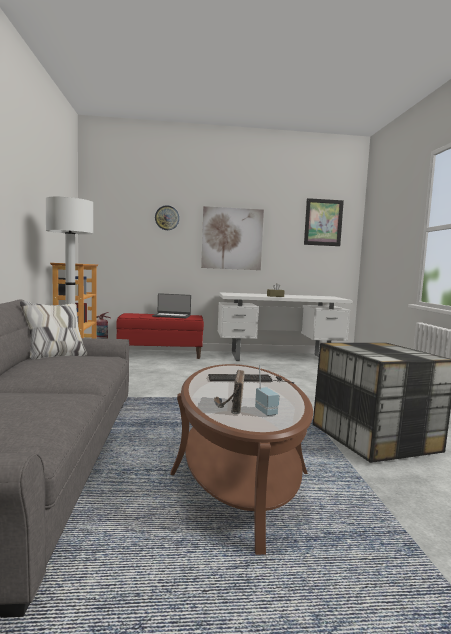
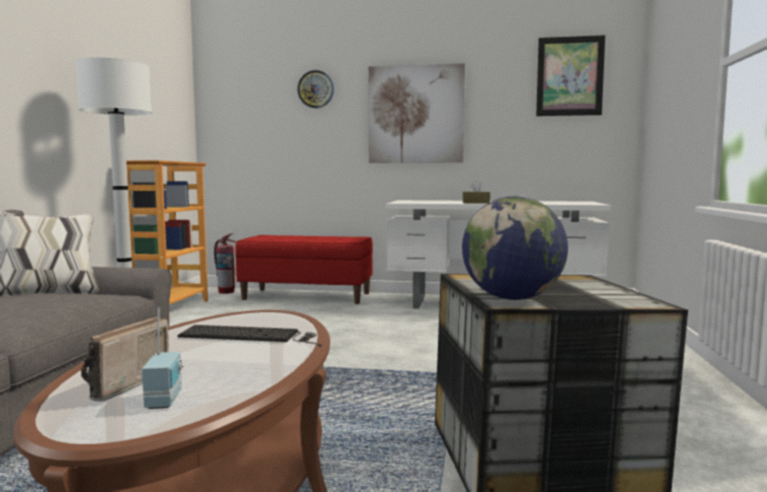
camera: 15 degrees right, 0 degrees up
(171, 316) = (321, 238): laptop -> none
(382, 356) = (512, 298): none -> globe

